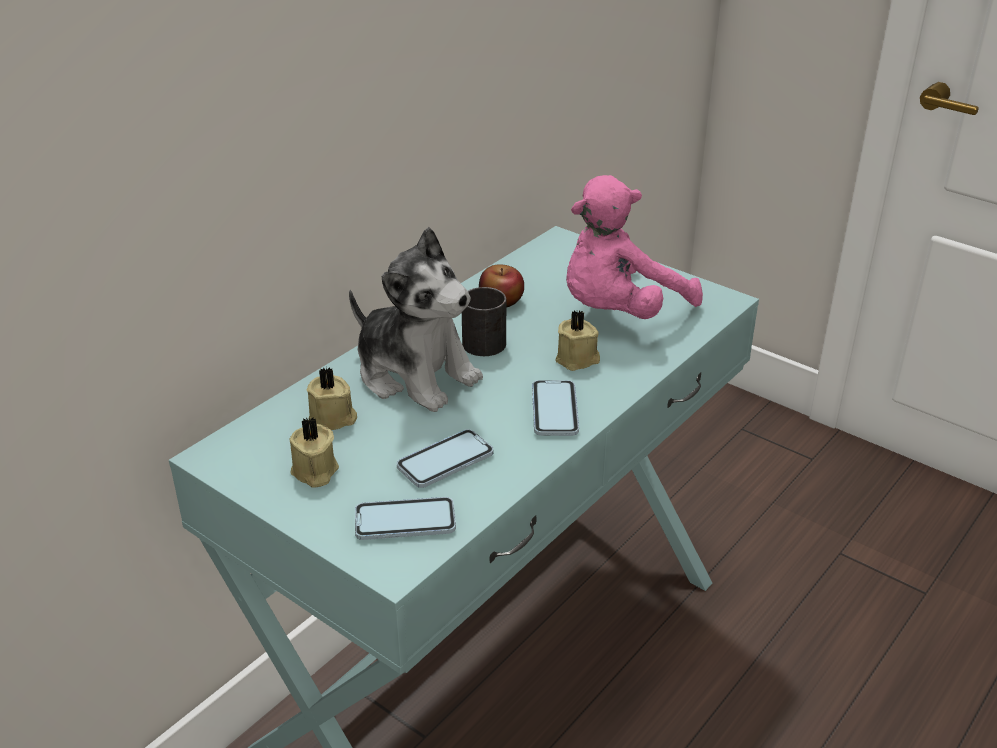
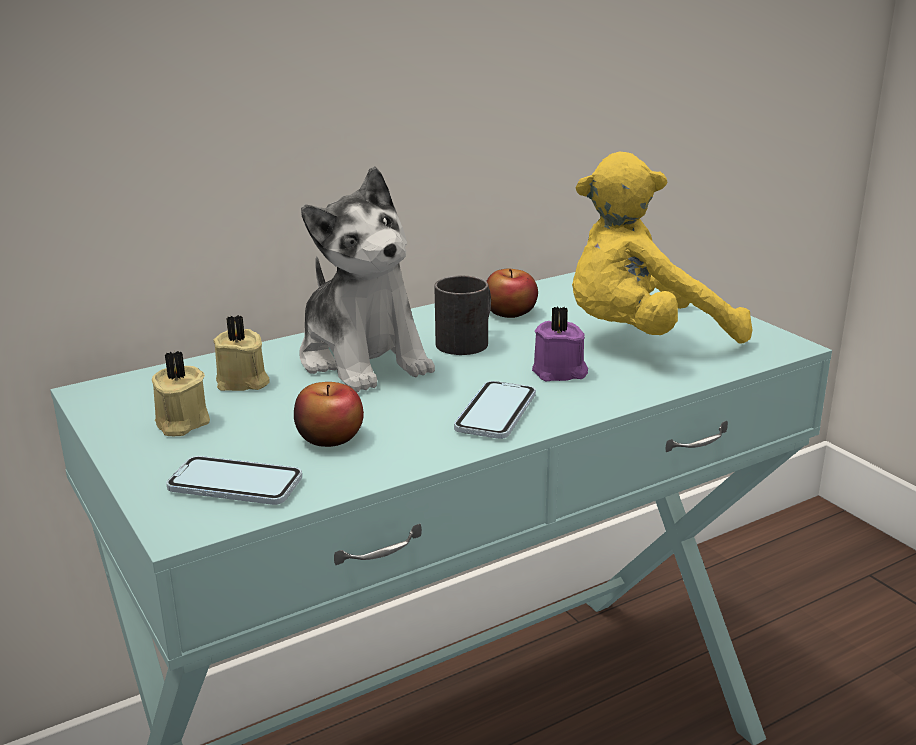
camera: 20 degrees right, 10 degrees down
(445, 461) = (330, 437): phone -> apple
(578, 359) = (560, 372): beige candle -> purple candle
(619, 312) = (642, 338): pink plush toy -> yellow plush toy

